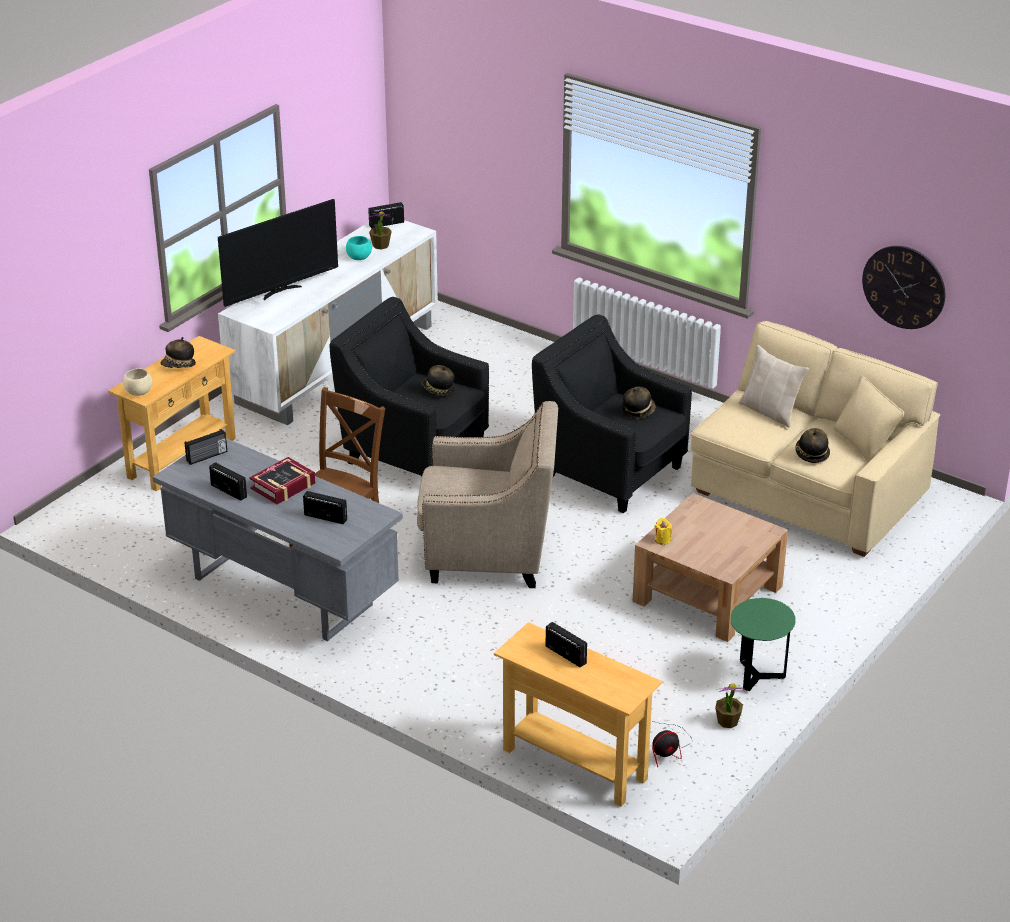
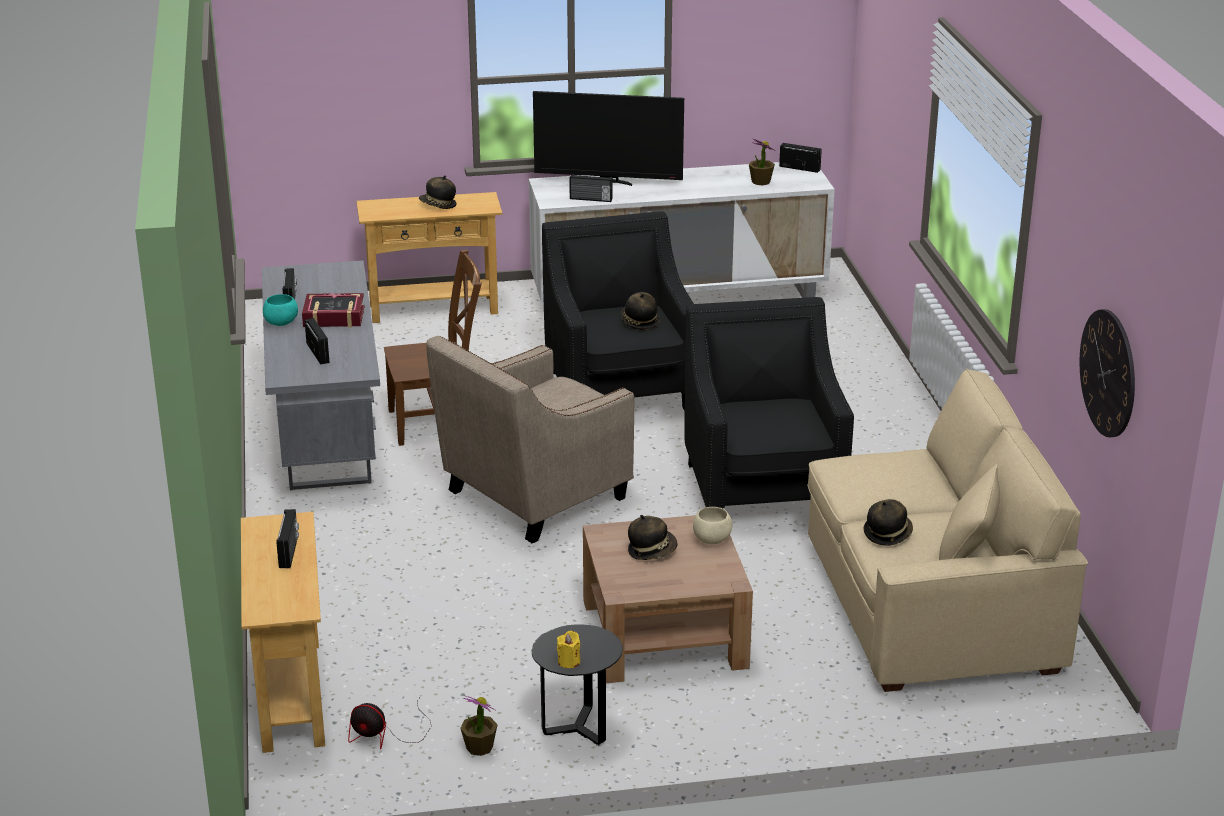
camera: 45 degrees right, 5 degrees down
(139, 392) = (374, 211): beige bowl -> beige bowl (712, 540)
(207, 456) = (324, 272): radio -> radio (591, 199)
(359, 258) = (723, 183): turquoise bowl -> turquoise bowl (281, 323)
(489, 553) = (535, 495): beige armchair -> beige armchair turned 90 degrees clockwise
(637, 411) = (787, 418): hat -> hat (652, 551)
(662, 540) = (614, 535): yellow candle -> yellow candle (569, 661)
(757, 677) = (577, 728): green side table -> black side table
(770, 411) = (916, 478): beige pillow -> none

